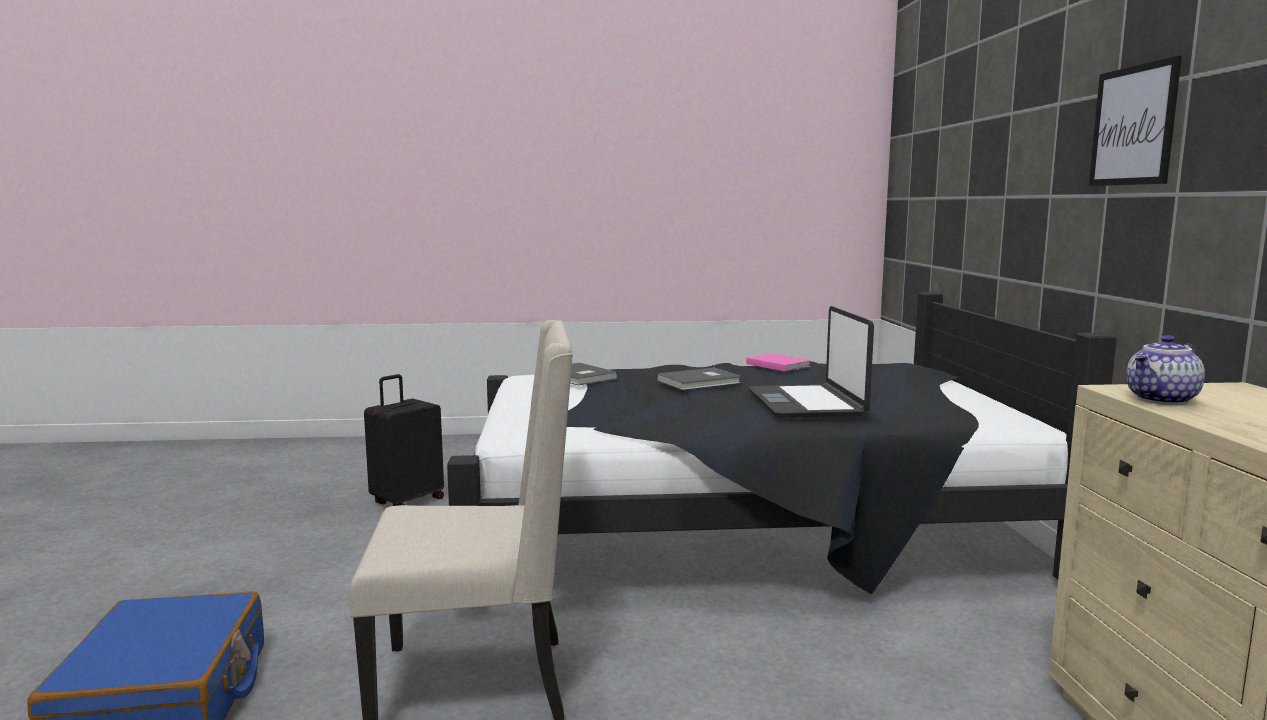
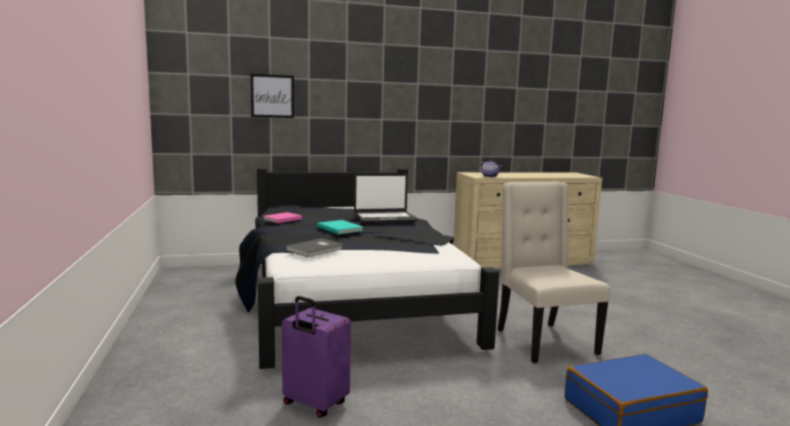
camera: 100 degrees left, 0 degrees up
(407, 501) = (314, 404): black suitcase -> purple suitcase
(700, 382) = (340, 228): grey book -> turquoise book
(1133, 126) = (396, 96): picture -> picture (272, 96)

